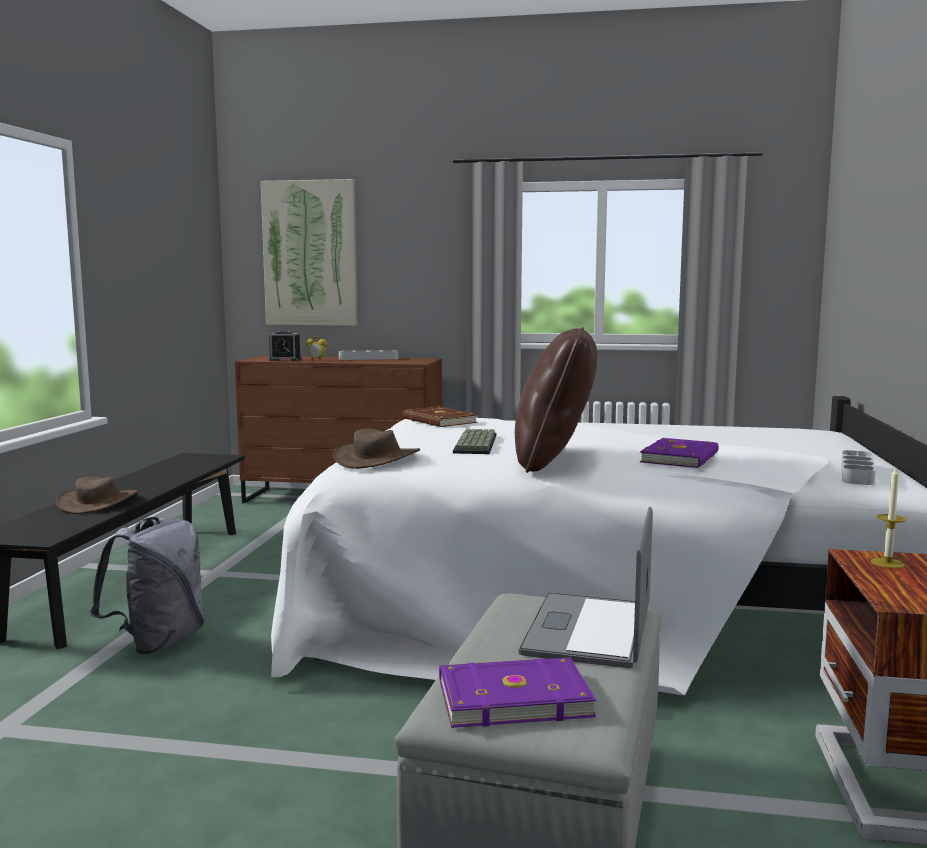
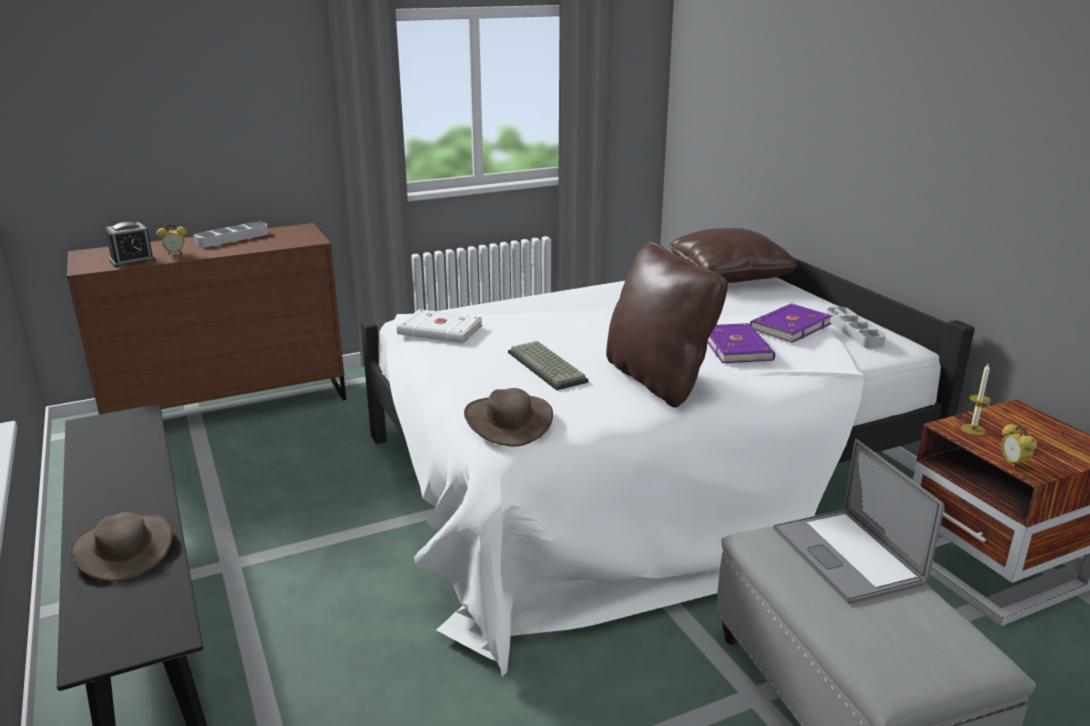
camera: 35 degrees left, 15 degrees up
(158, 642) = (307, 683): grey backpack -> none
(310, 253) = (118, 109): picture -> none
(438, 421) = (440, 331): brown book -> white book
(512, 697) = (906, 651): purple book -> purple book (789, 326)
(794, 432) = (729, 275): none -> brown pillow
(885, 591) = (1013, 463): none -> alarm clock

